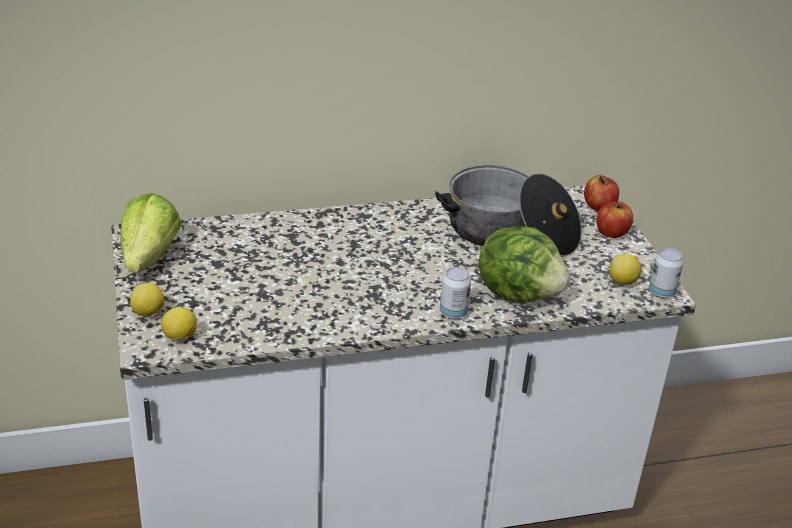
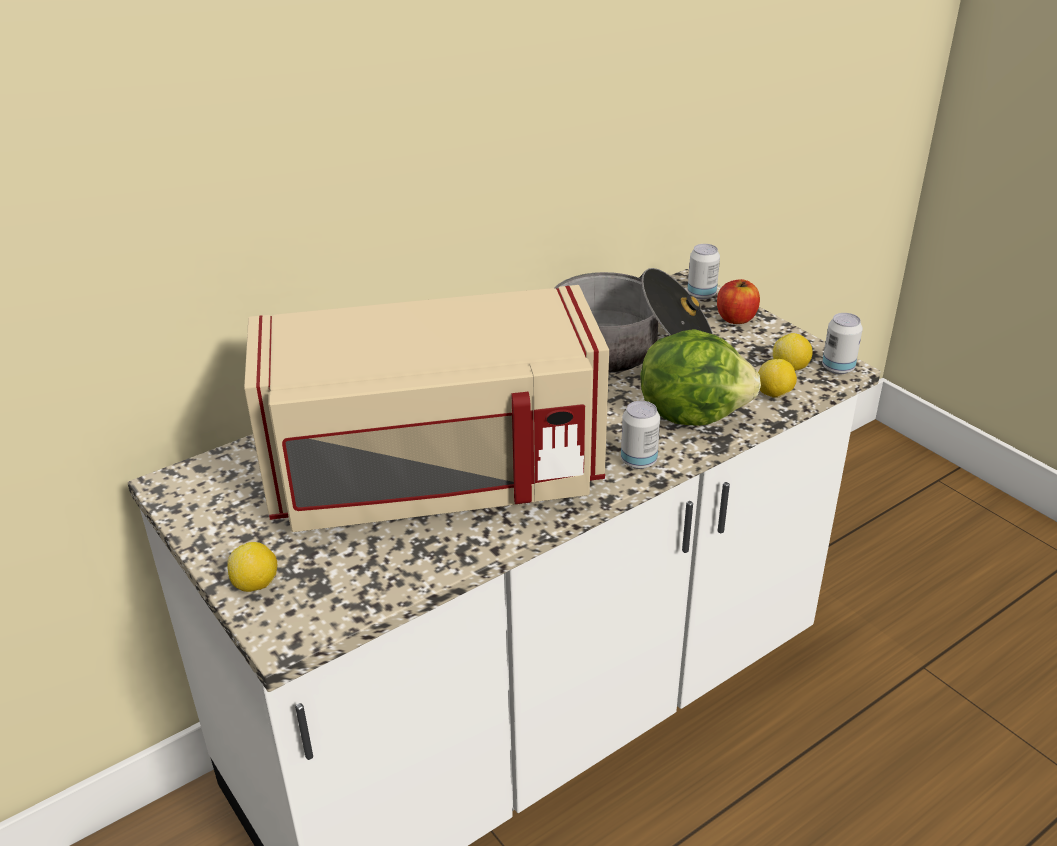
camera: 20 degrees left, 0 degrees up
(149, 258) = (209, 510): lettuce -> none
(179, 337) = (321, 604): lemon -> lemon (774, 395)
(304, 283) = (436, 480): none -> beige microwave
(599, 207) = (701, 294): apple -> can

